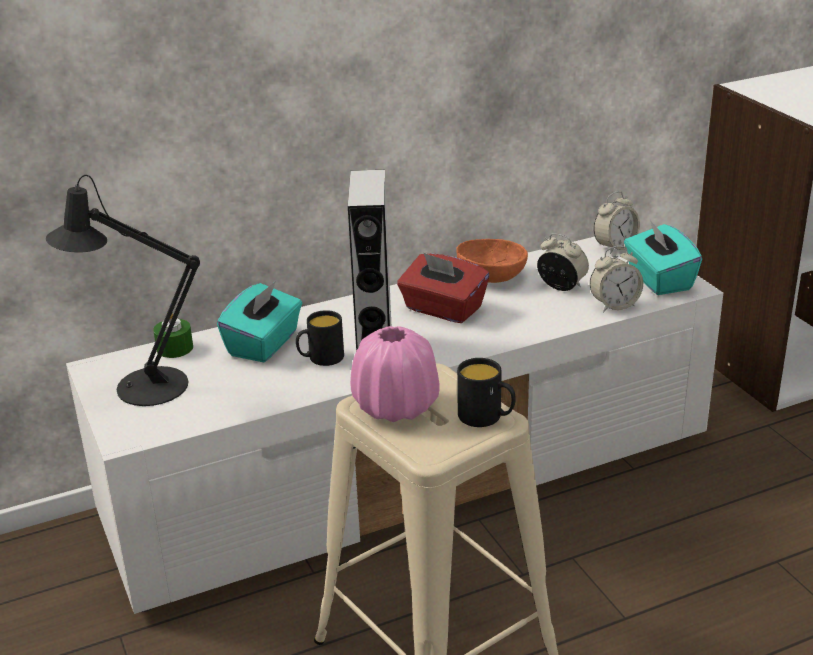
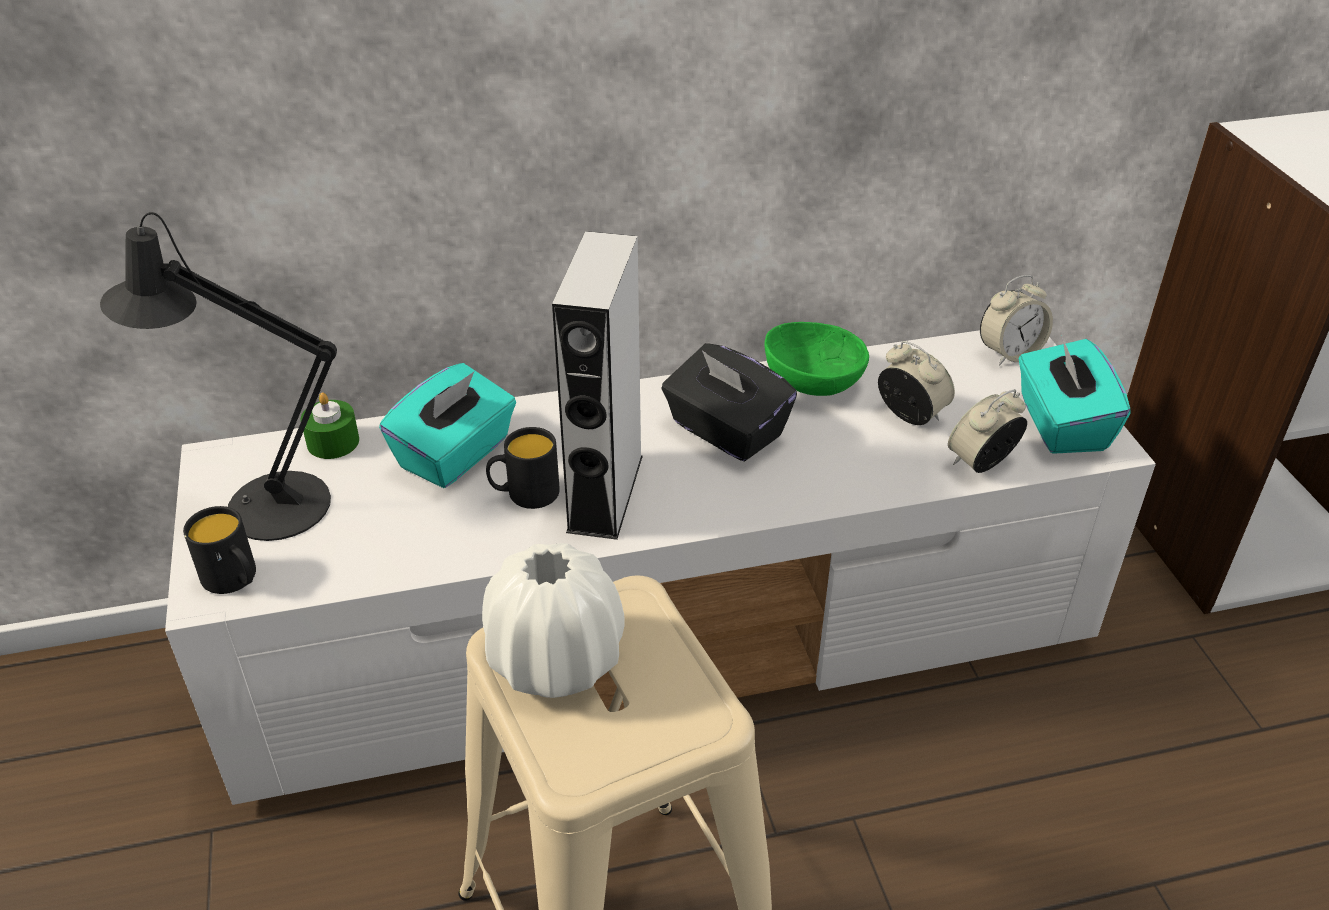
camera: 10 degrees right, 10 degrees up
(396, 407) = (555, 661): pink vase -> white vase
(443, 309) = (725, 431): red tissue box -> black tissue box
(486, 418) = (688, 711): black mug -> black mug (235, 580)
(491, 276) = (813, 381): orange bowl -> green bowl
(614, 305) = (981, 463): alarm clock -> alarm clock turned 150 degrees clockwise

